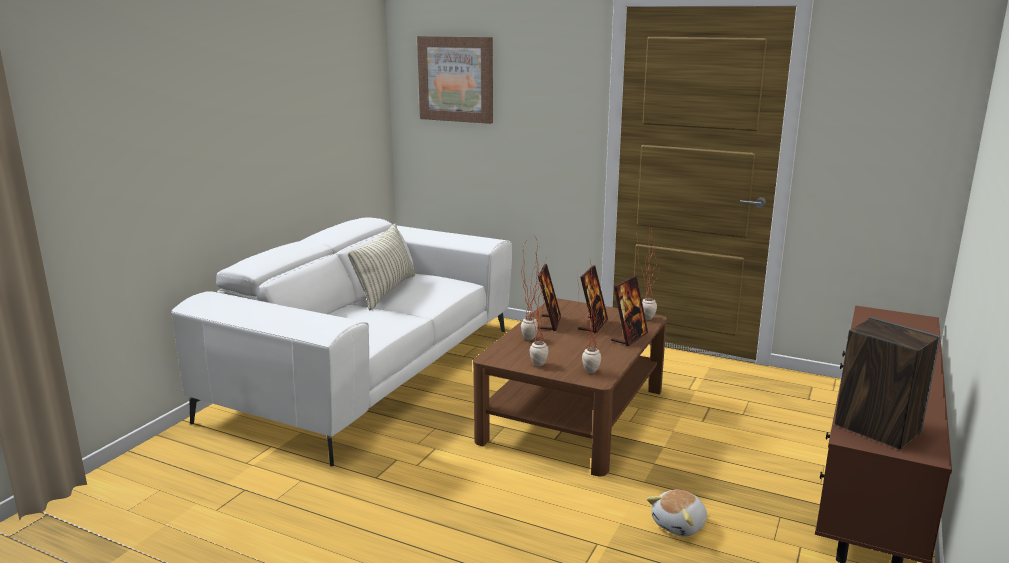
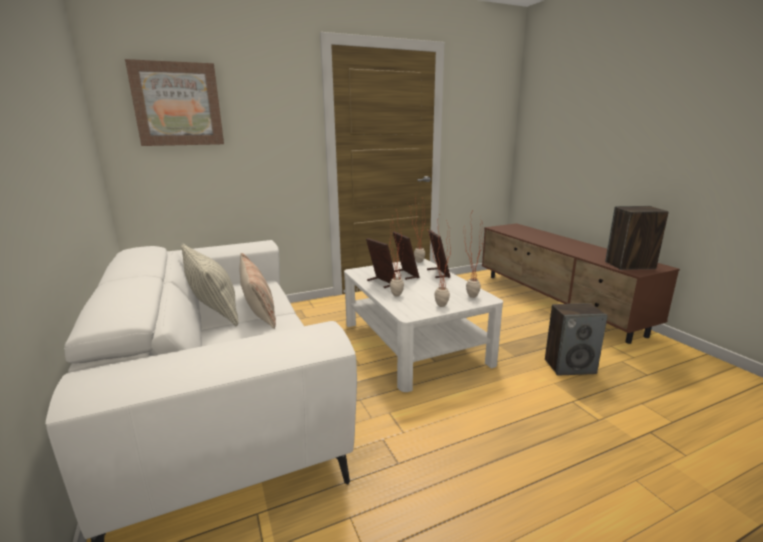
camera: 50 degrees left, 0 degrees up
(410, 303) = (258, 308): none -> pillow
(573, 414) = (414, 342): brown coffee table -> white coffee table
(680, 525) = (570, 366): plush toy -> speaker

